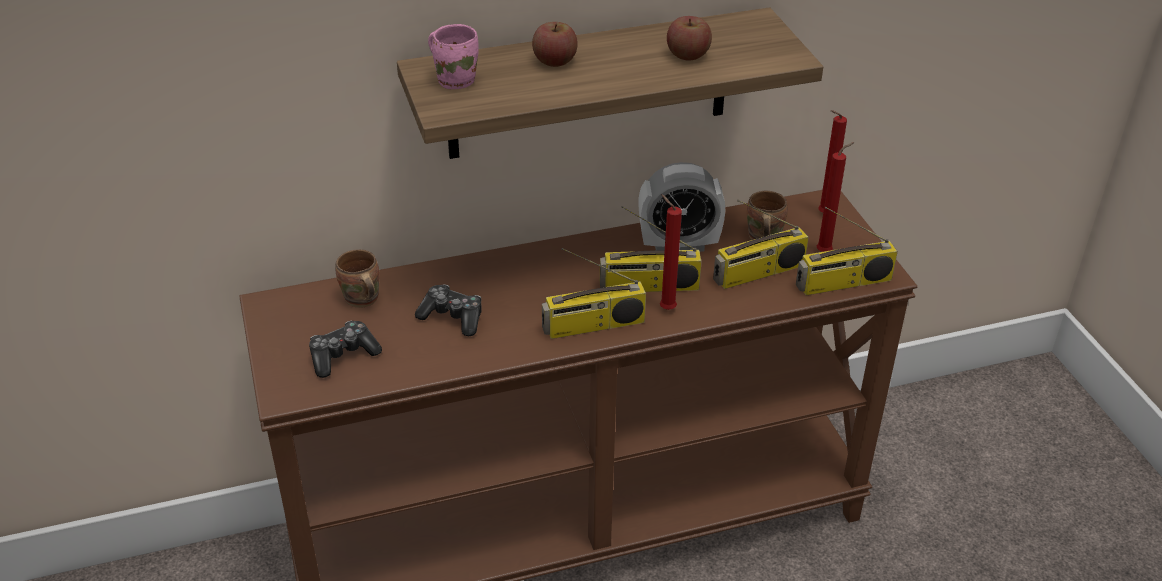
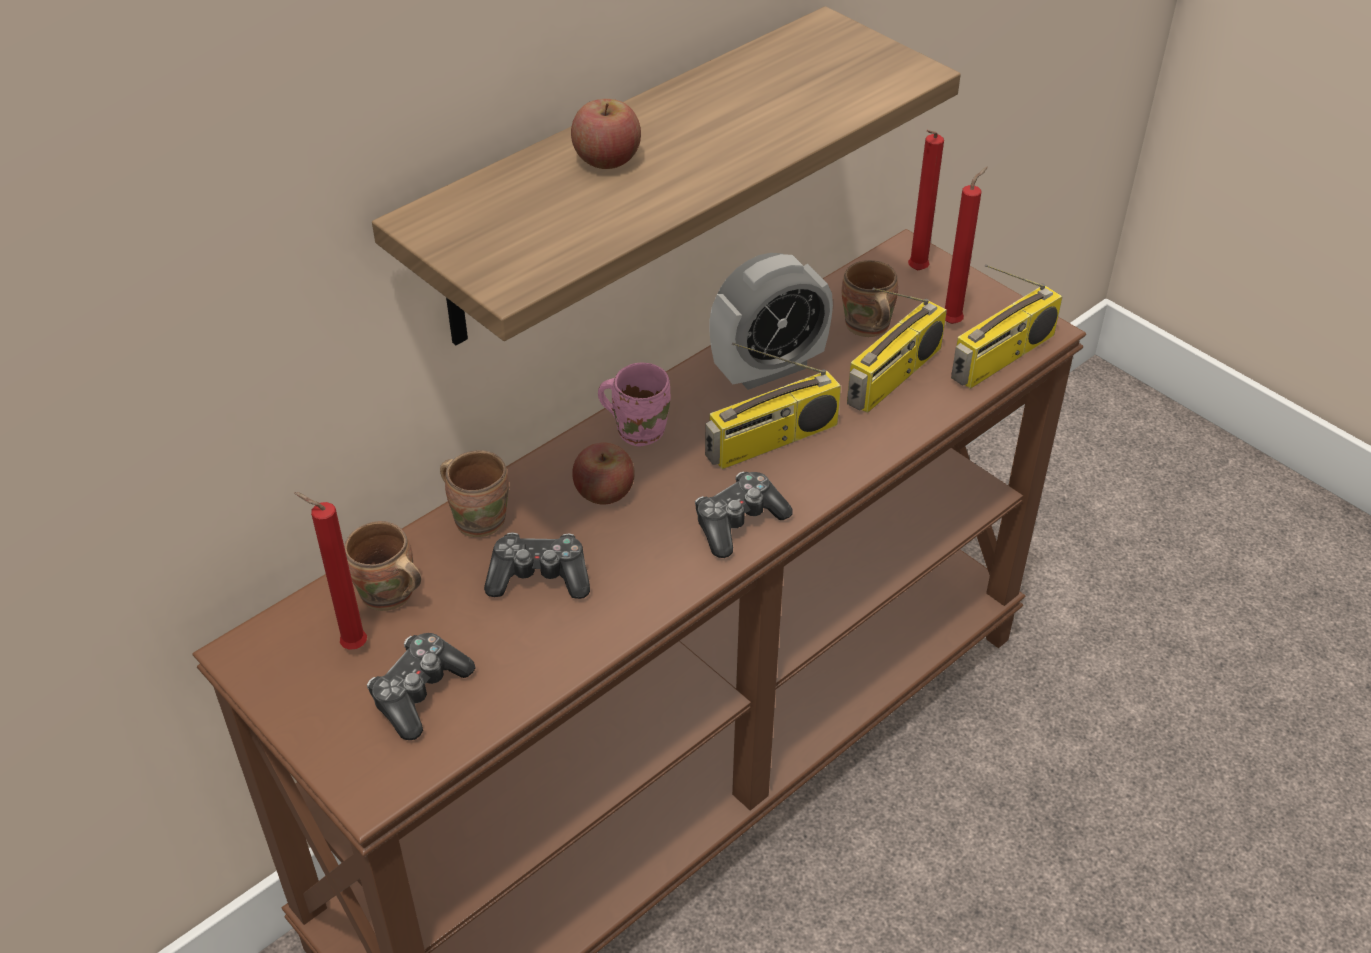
camera: 25 degrees left, 5 degrees up
(441, 275) = (480, 518): none -> brown mug
(456, 79) = (488, 227): pink mug -> pink mug (638, 429)
(593, 326) = (738, 523): radio -> game controller
(665, 308) = (813, 465): red candle -> red candle (350, 646)
(688, 55) = (779, 102): apple -> apple (604, 492)

